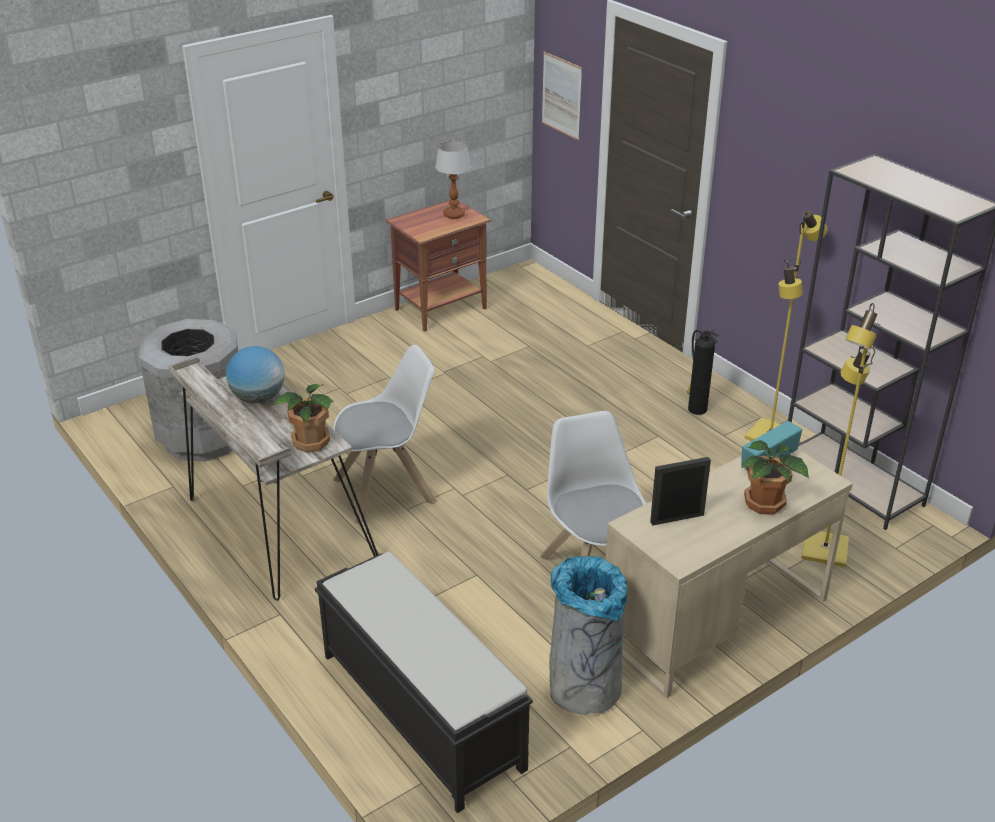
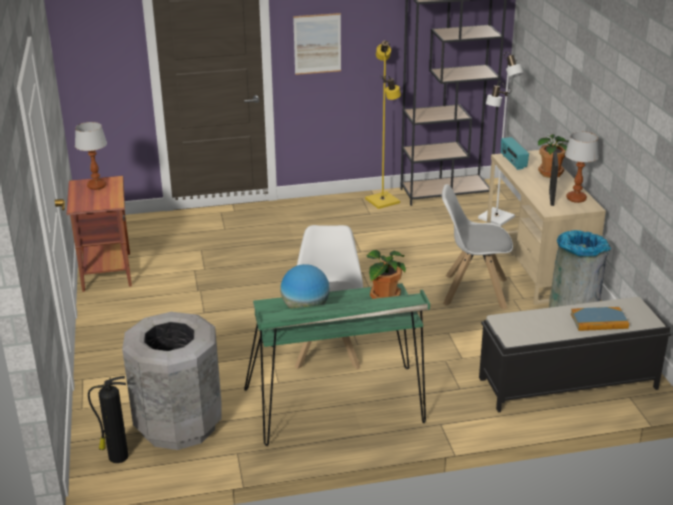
camera: 65 degrees left, 5 degrees down
(275, 528) = (337, 408): beige desk -> green desk
(428, 655) = (599, 321): none -> book
(561, 95) = (97, 66): picture -> picture (317, 44)
(695, 543) = (576, 198): none -> table lamp
(696, 409) = (334, 214): fire extinguisher -> fire extinguisher (117, 457)
(825, 549) = (496, 217): yellow floor lamp -> white floor lamp

